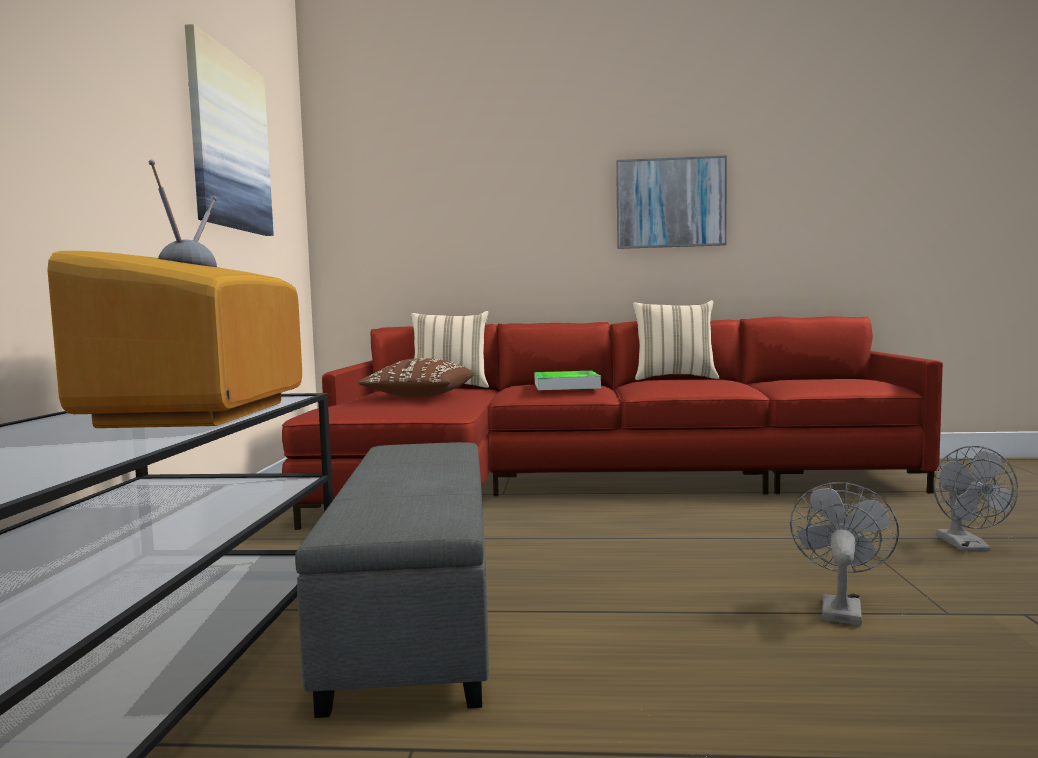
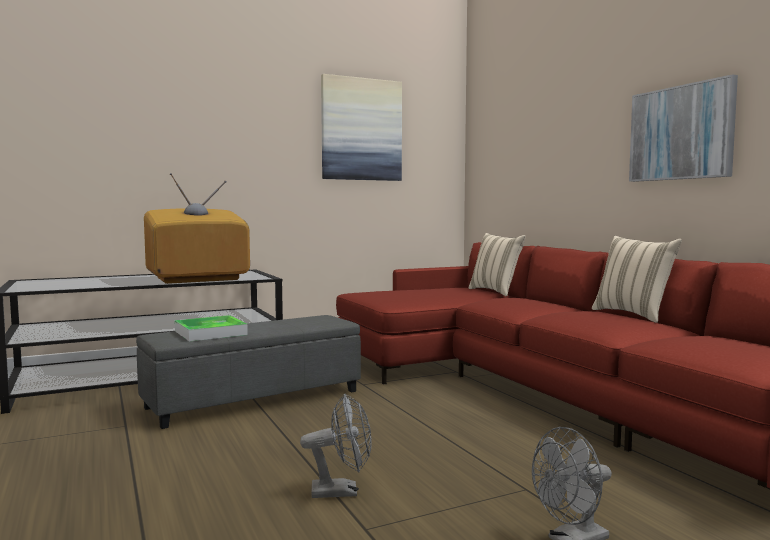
camera: 60 degrees right, 0 degrees up
(419, 397) = (430, 294): brown pillow -> none
(566, 385) = (518, 303): tray -> tray (210, 333)

